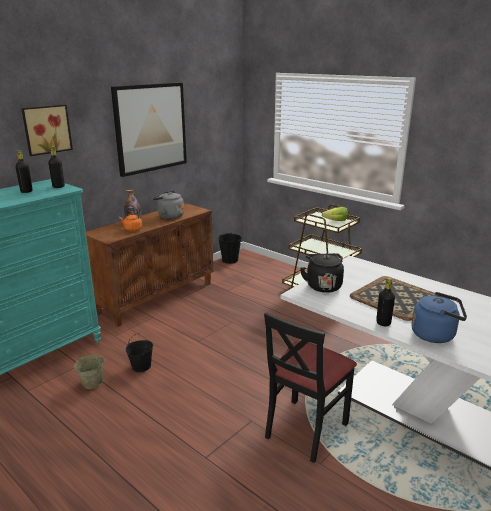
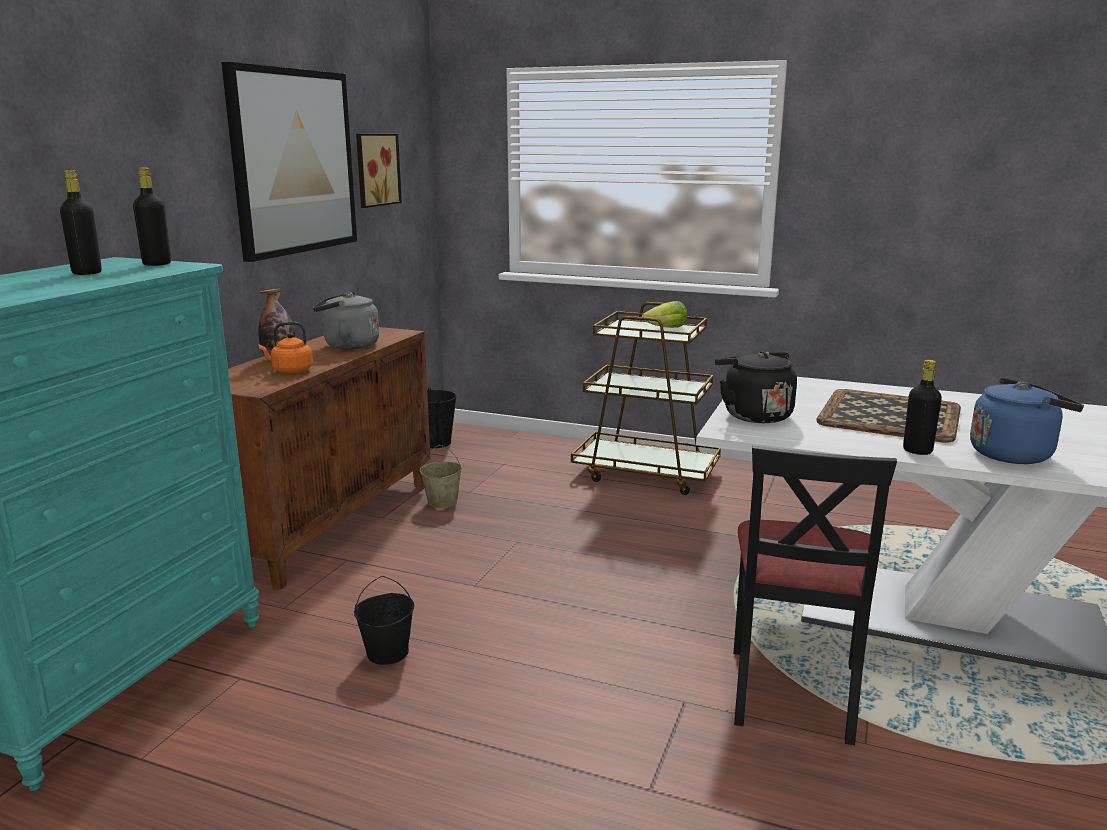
camera: 20 degrees left, 5 degrees down
(46, 129) = (100, 140): picture -> picture (375, 169)
(93, 382) = (297, 706): beige bucket -> beige bucket (443, 502)

